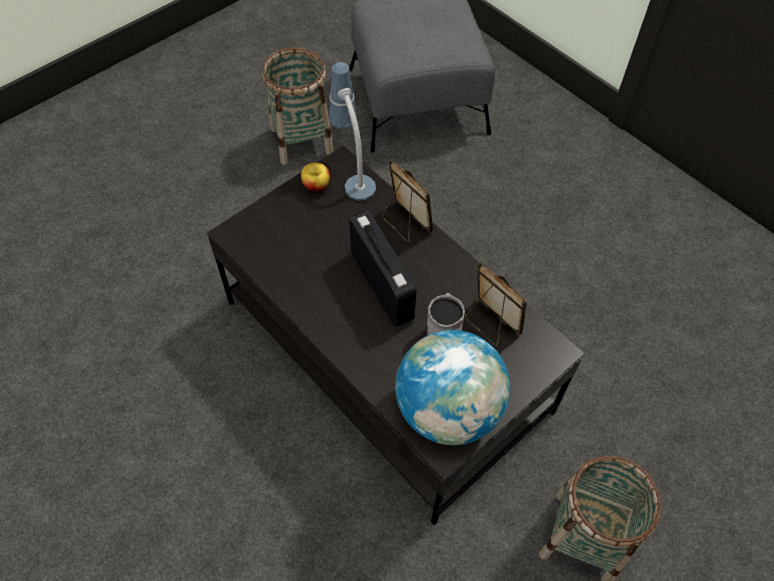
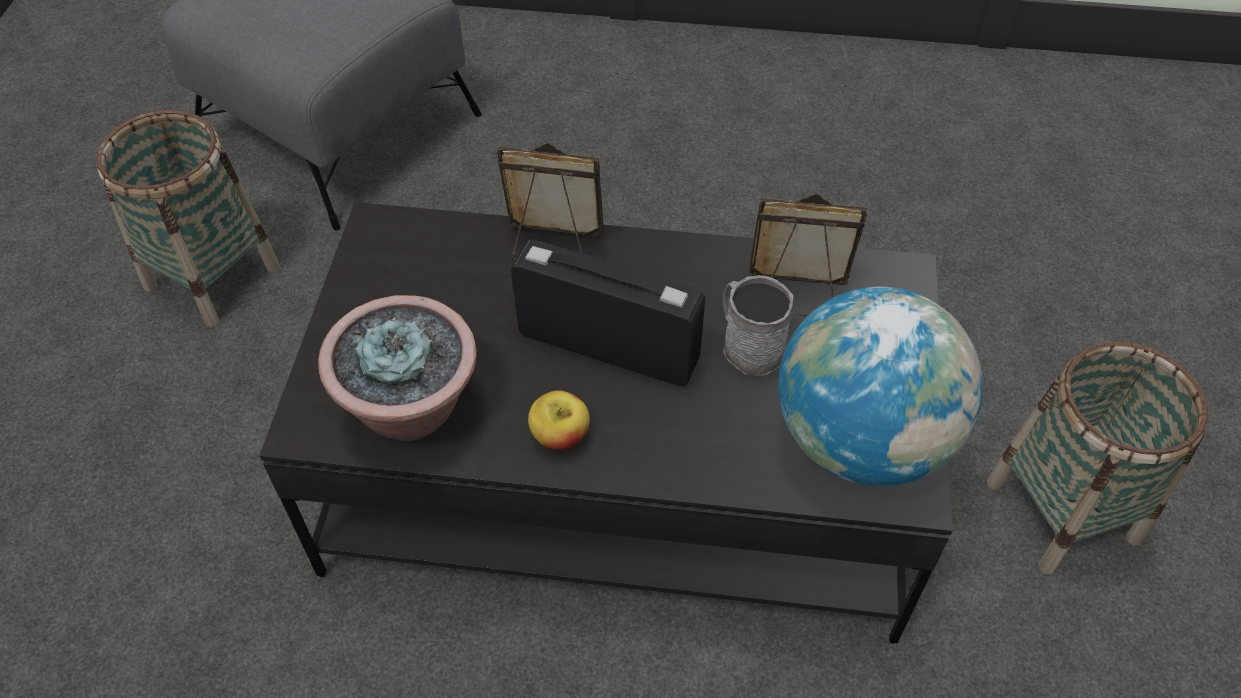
camera: 40 degrees left, 5 degrees down
(278, 254) = (411, 407): none -> potted plant
(316, 185) = (371, 278): apple -> apple (560, 435)
(352, 172) = (408, 228): table lamp -> none

